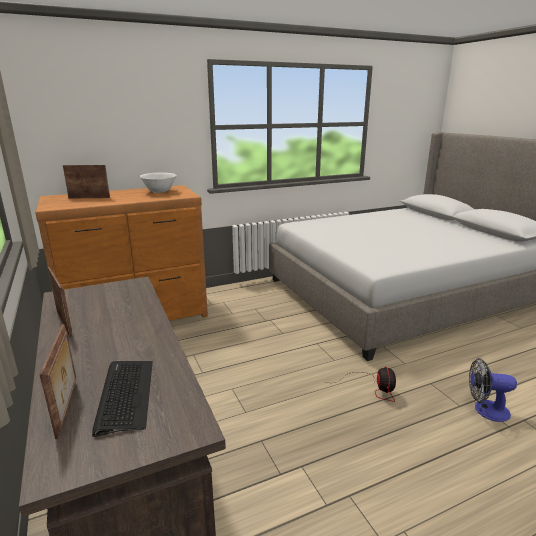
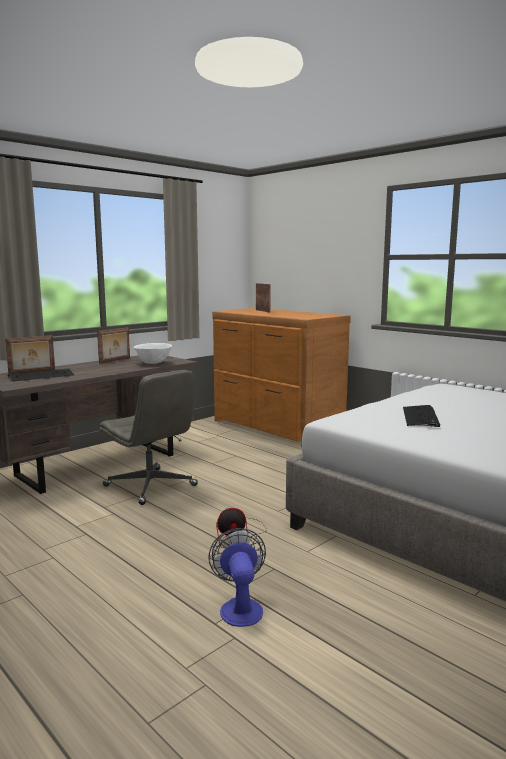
camera: 70 degrees right, 10 degrees down
(160, 192) = (308, 315): white bowl -> white bowl (153, 363)
(239, 426) = (151, 486): none -> grey office chair
(379, 246) = (420, 417): none -> keyboard

